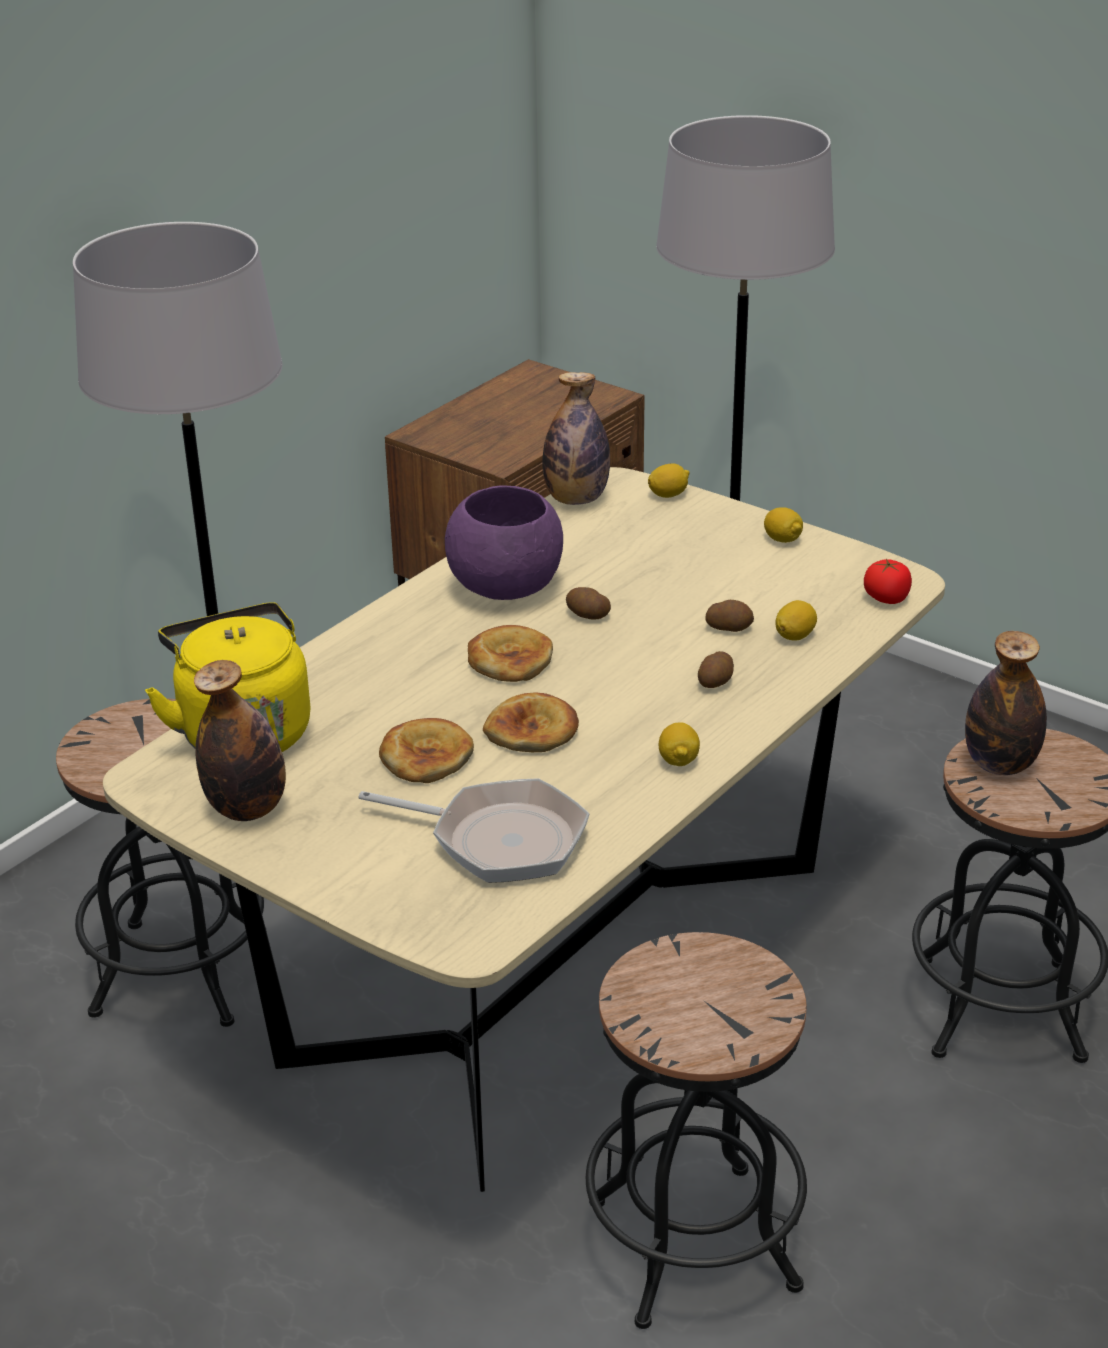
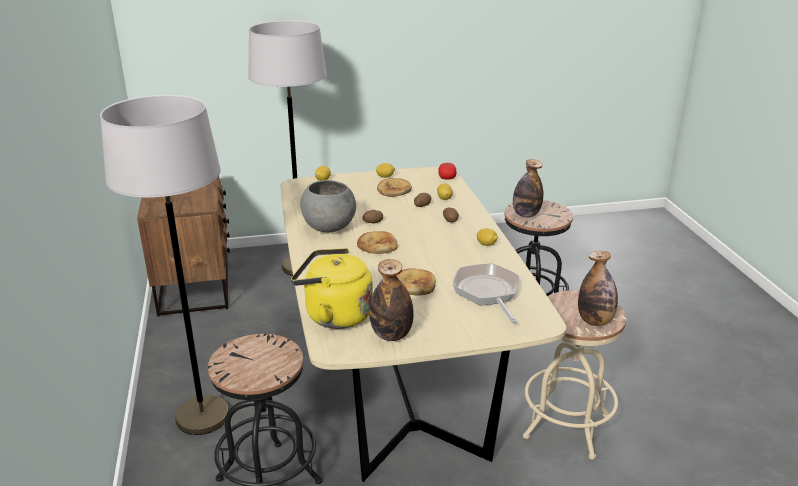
camera: 50 degrees left, 5 degrees down
(499, 839) = (487, 293): frying pan -> frying pan turned 75 degrees counterclockwise
(505, 588) = (328, 228): purple bowl -> grey bowl
(532, 730) = (429, 260): bread -> bread (394, 190)
(576, 499) = (294, 193): bottle -> bottle (595, 321)
(693, 1244) = (566, 426): black stool -> beige stool

